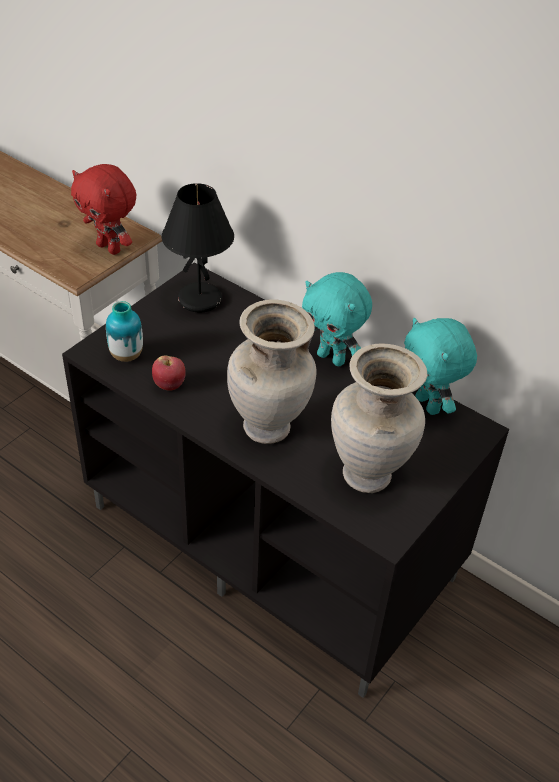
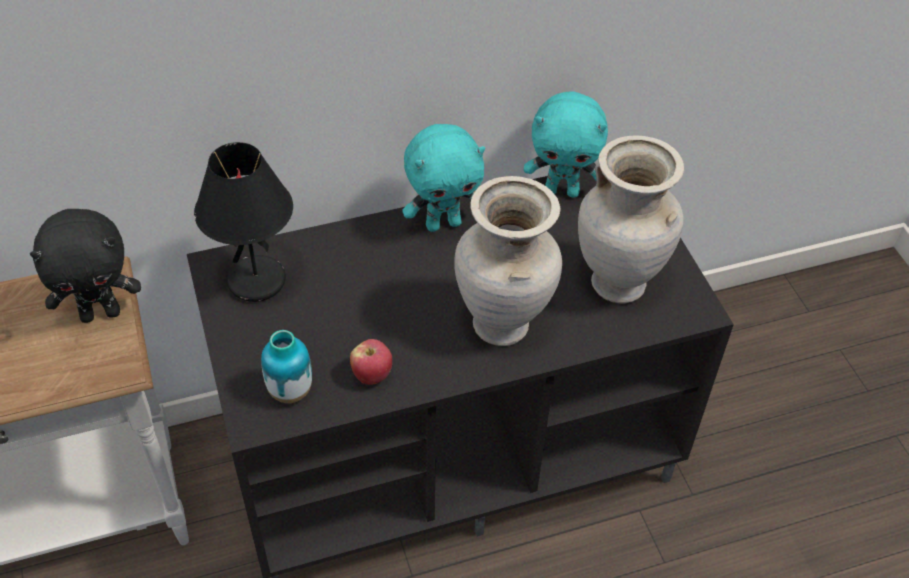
camera: 55 degrees left, 5 degrees up
(110, 248) = (101, 313): red plush toy -> black plush toy

